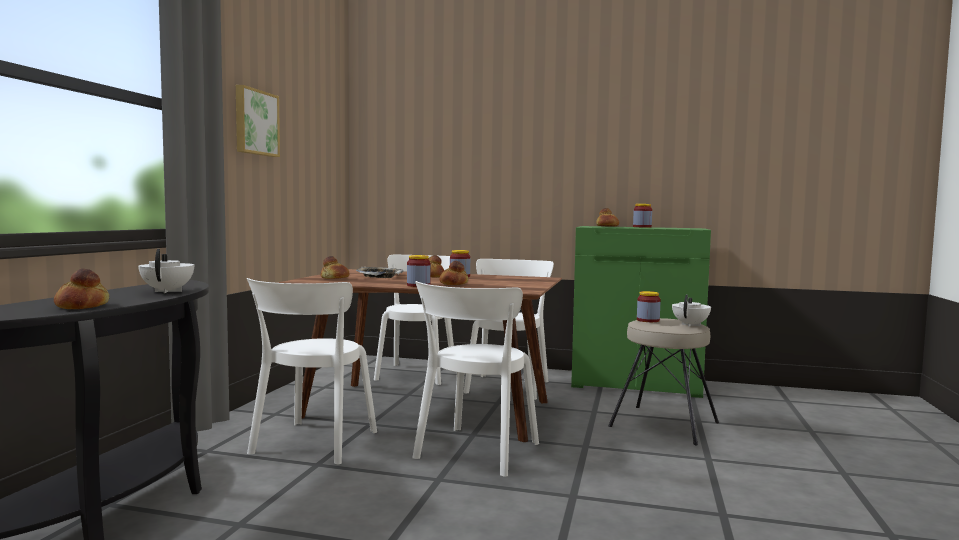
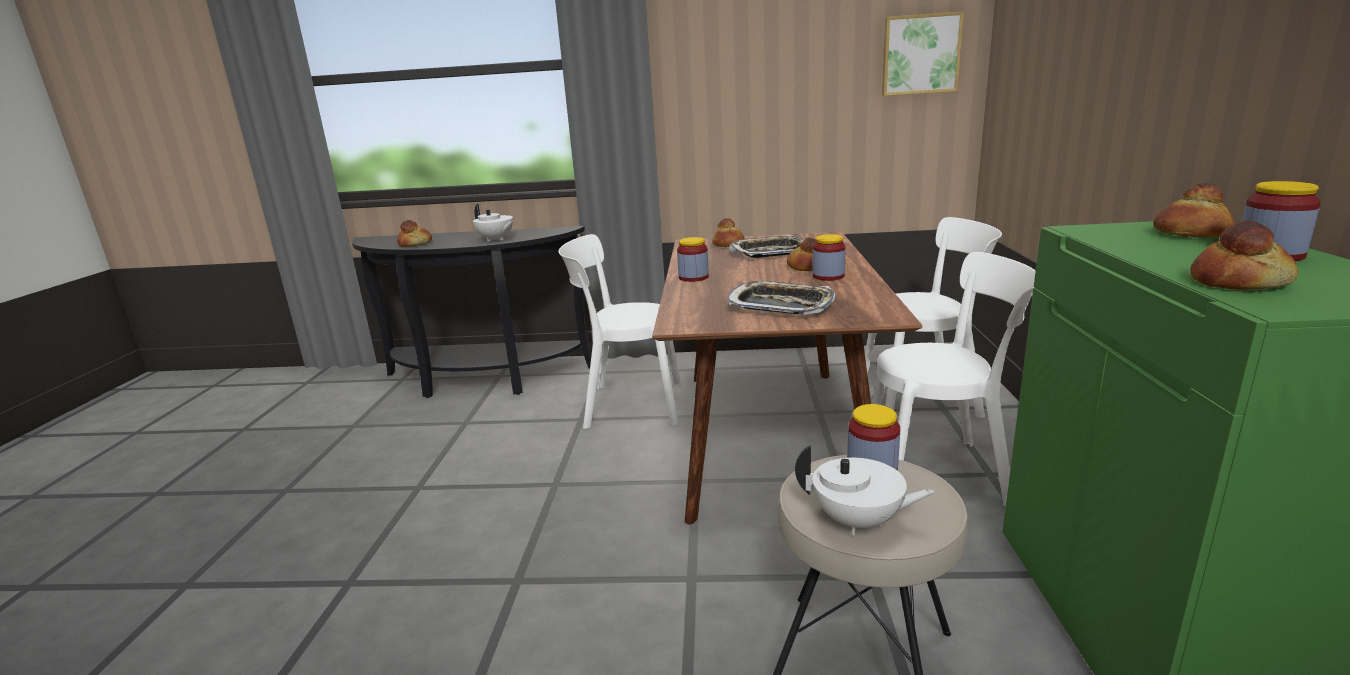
camera: 80 degrees right, 15 degrees up
(168, 291) = (496, 239): white teapot -> white teapot turned 60 degrees clockwise
(255, 122) = (737, 49): picture -> picture (920, 54)
(454, 283) = (730, 286): bread -> bread (1239, 283)
(475, 452) = (635, 492): white chair -> none
(508, 282) = (780, 305): none -> tray

